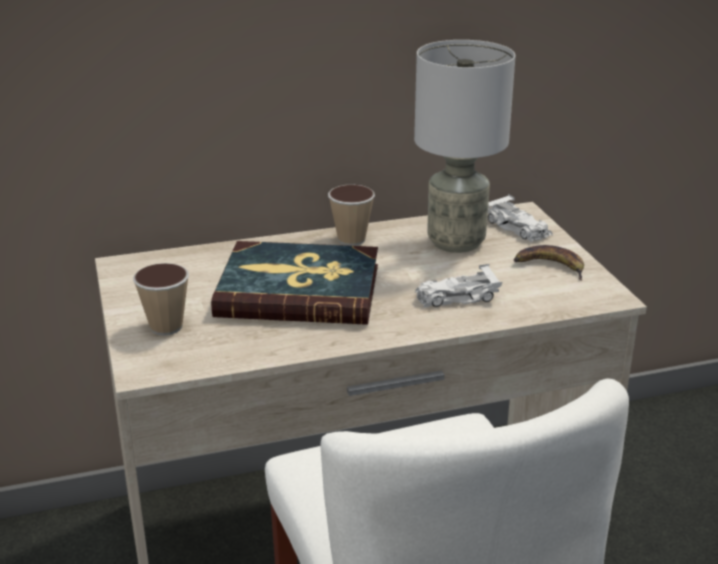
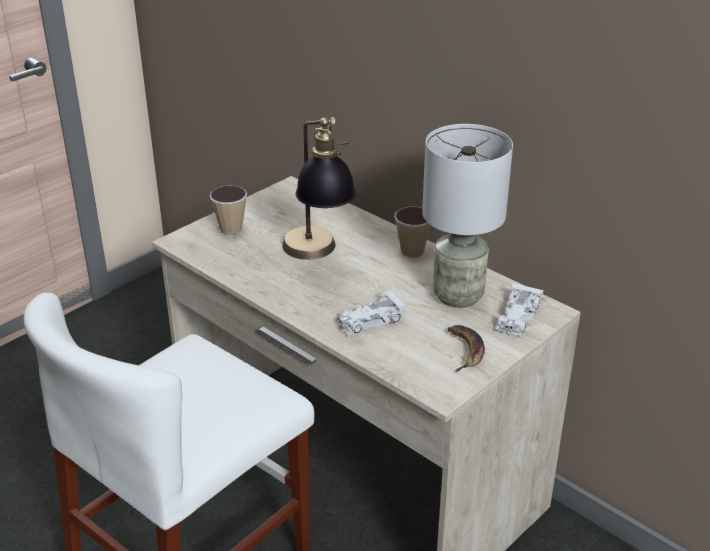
camera: 60 degrees right, 5 degrees up
(299, 290) = (318, 257): book -> table lamp
(456, 297) = (369, 321): white toy car -> white toy car turned 75 degrees counterclockwise

